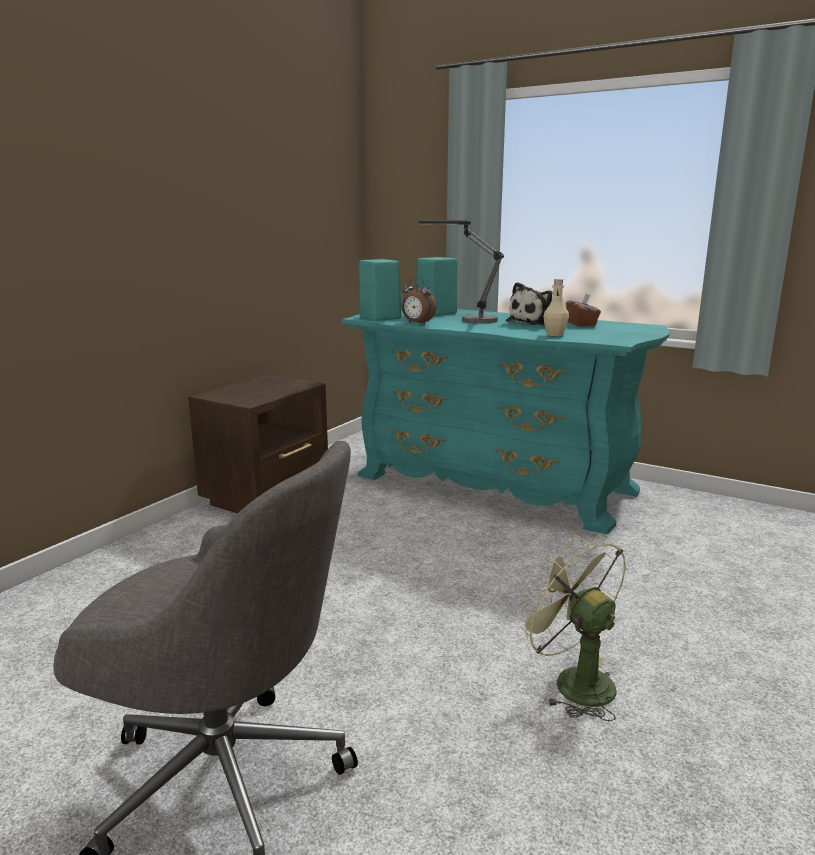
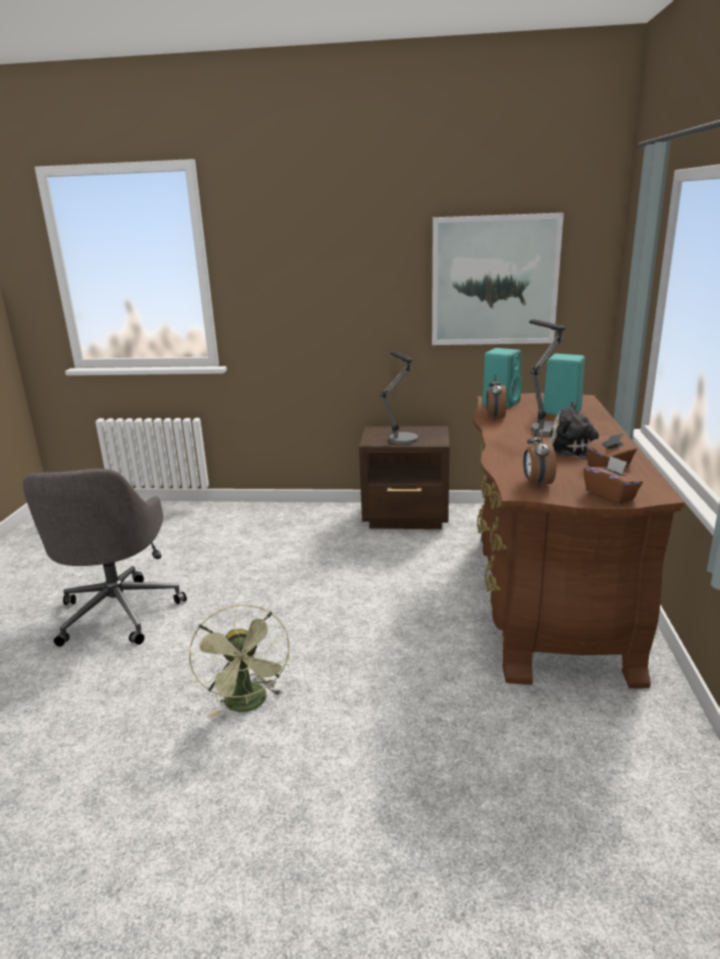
camera: 65 degrees right, 5 degrees up
(259, 390) = (401, 436): none -> table lamp
(286, 198) = (494, 281): none -> picture
(492, 485) = (543, 596): turquoise dresser -> brown dresser
(555, 334) = (519, 465): beige bottle -> none
(572, 681) = (249, 704): green fan -> green fan turned 135 degrees clockwise
(601, 337) = (537, 483): none -> alarm clock
(642, 331) = (610, 495): none -> brown tissue box

